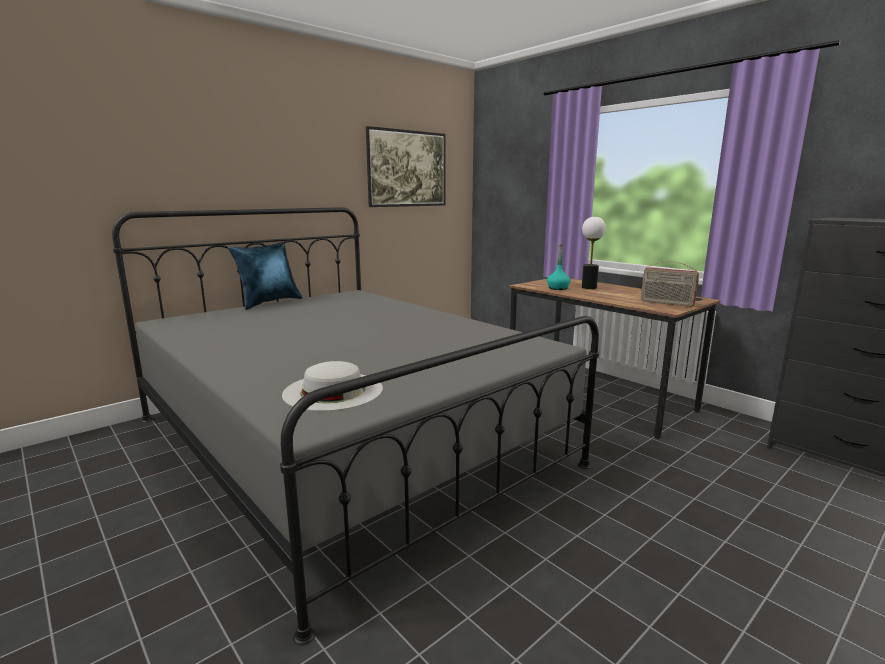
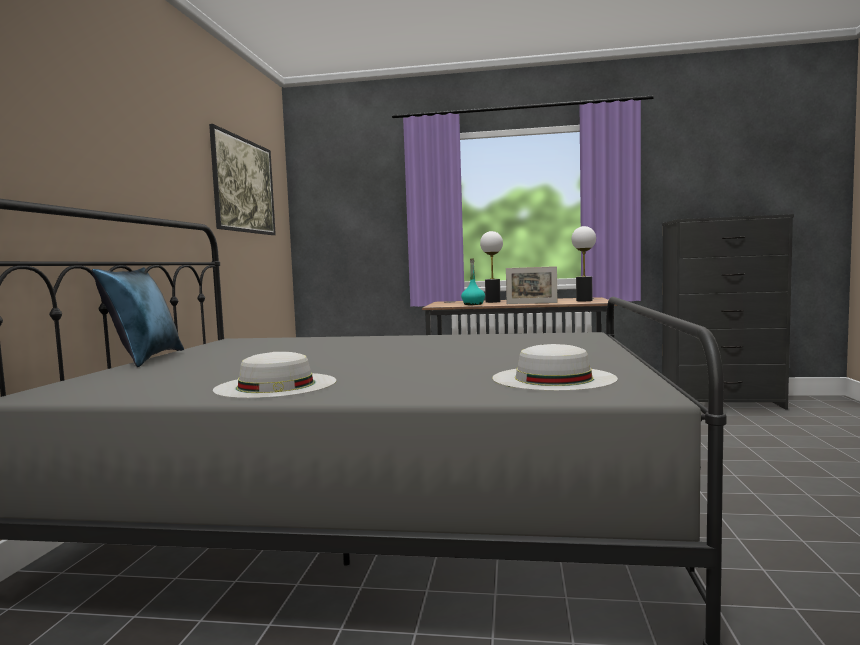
camera: 40 degrees left, 10 degrees down
(229, 345) = (276, 385): none -> white hat
(604, 297) = (531, 303): none -> picture frame
(666, 303) = (584, 300): radio -> table lamp

